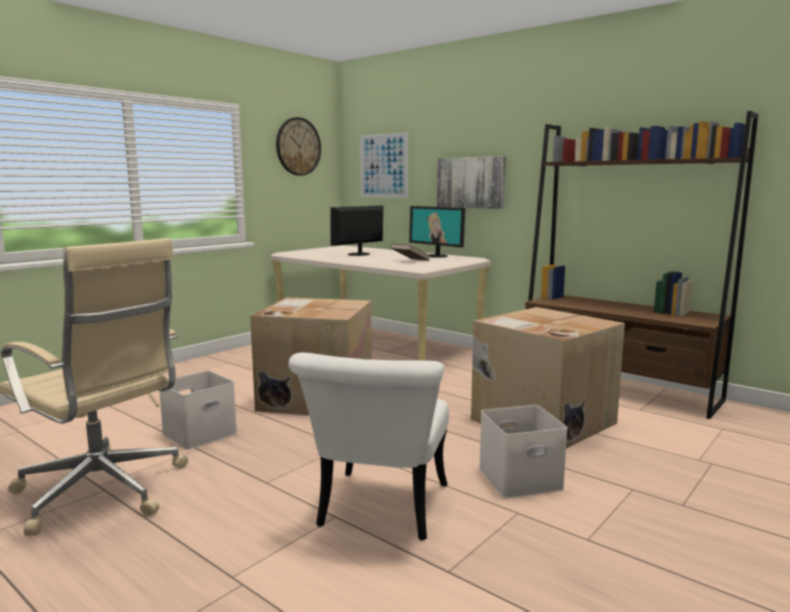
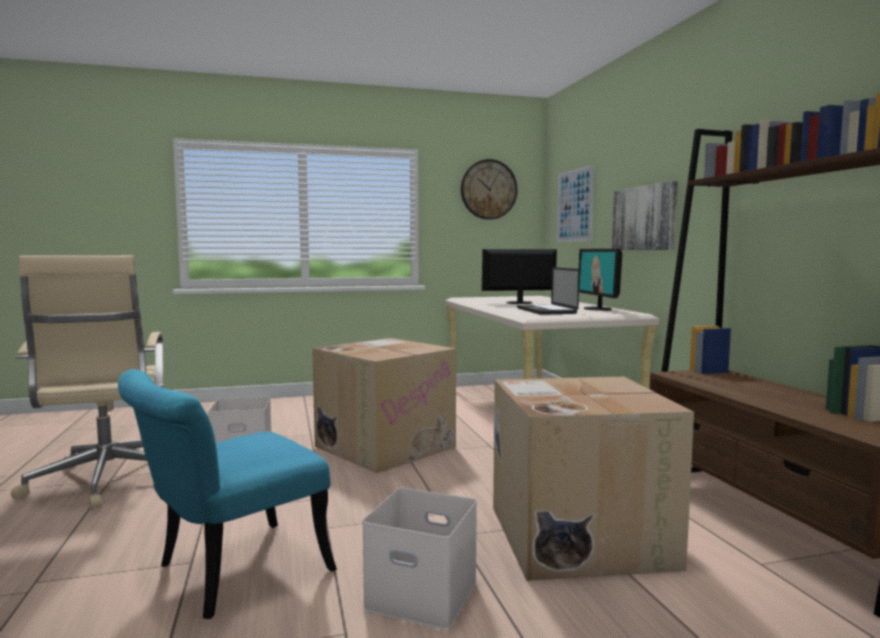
camera: 35 degrees right, 5 degrees down
(379, 513) = (227, 574): white chair -> turquoise chair
(410, 261) = (546, 311): brown book -> laptop

